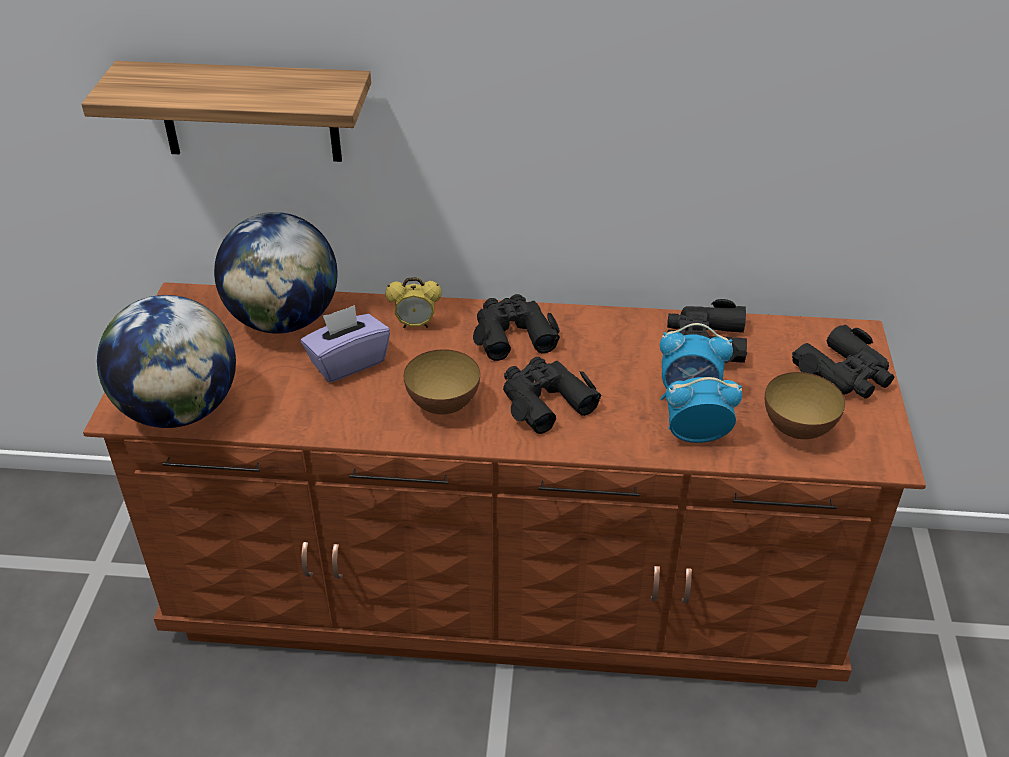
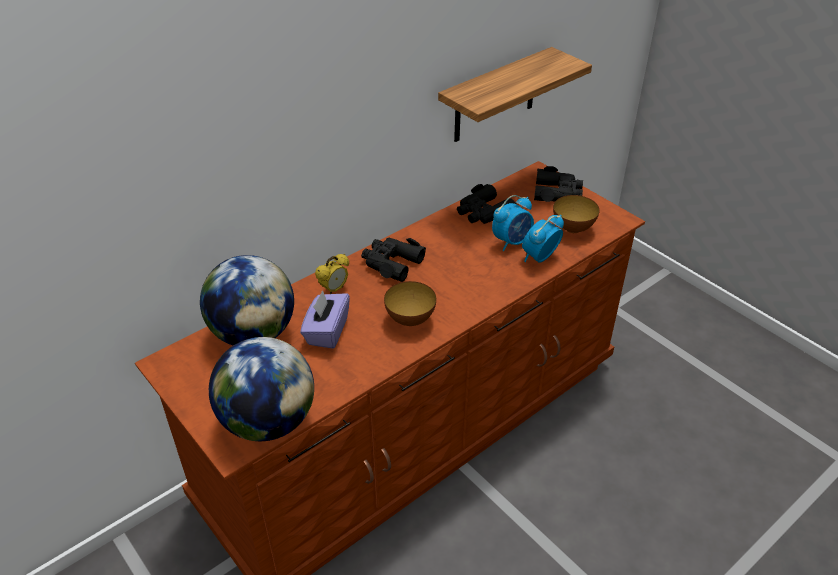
camera: 45 degrees left, 0 degrees up
(249, 112) = (184, 196): shelf -> shelf (495, 96)
(544, 400) = (454, 285): black binoculars -> none

